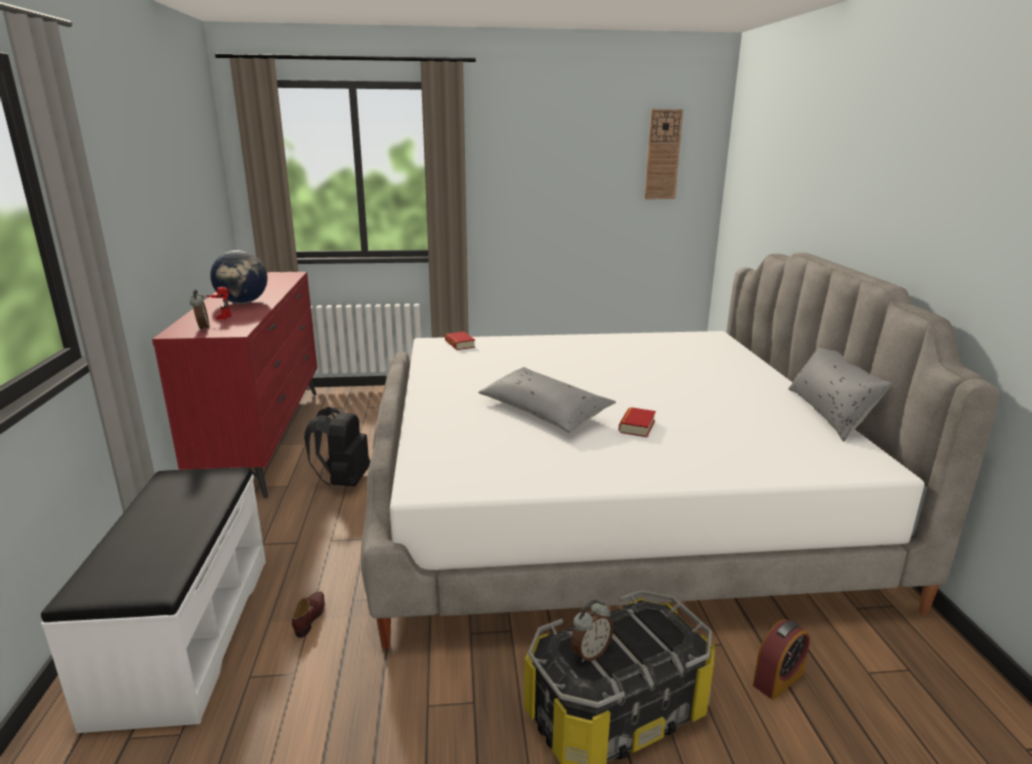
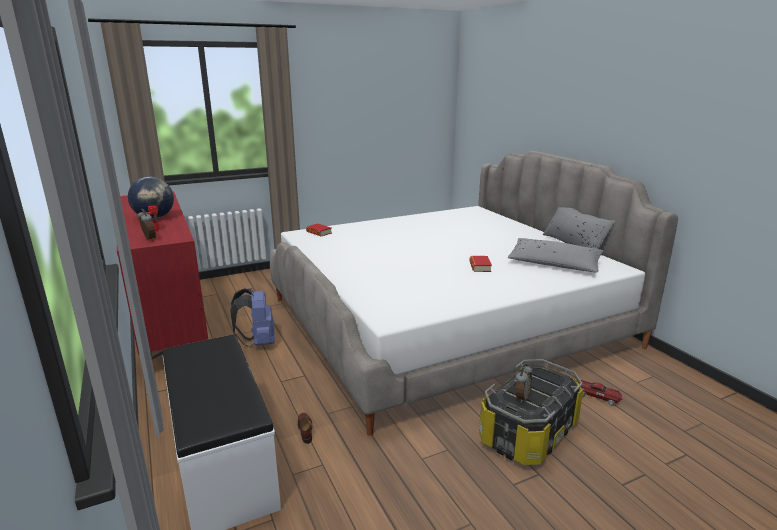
camera: 20 degrees left, 0 degrees up
(343, 481) = (258, 342): black backpack -> blue backpack
(544, 411) = (417, 266): grey pillow -> grey pillow (554, 264)
(662, 155) = (419, 92): wall clock -> none
(778, 679) = (598, 396): alarm clock -> toy car

